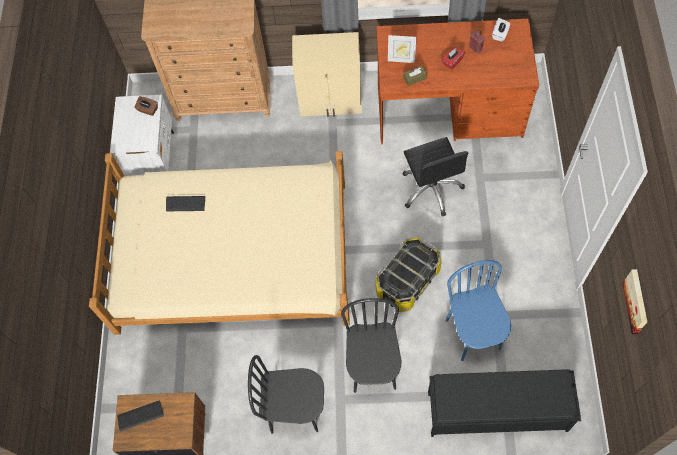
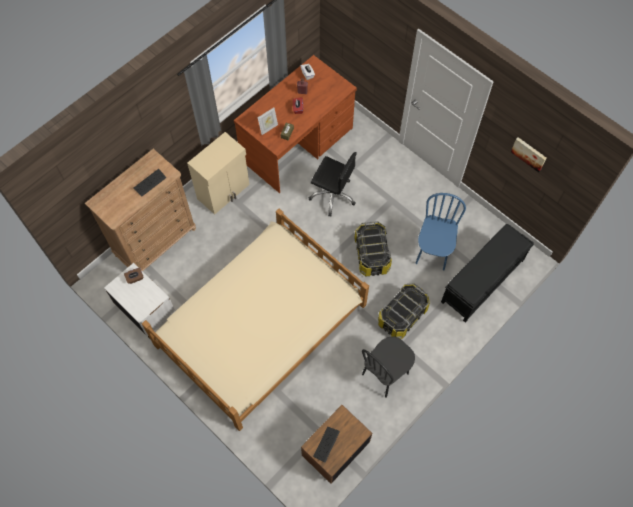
camera: 50 degrees left, 0 degrees up
(185, 204) = (214, 314): keyboard -> keyboard (150, 183)
(373, 368) = (402, 315): black chair -> storage box
(473, 334) = (432, 253): blue chair -> blue chair turned 75 degrees clockwise

